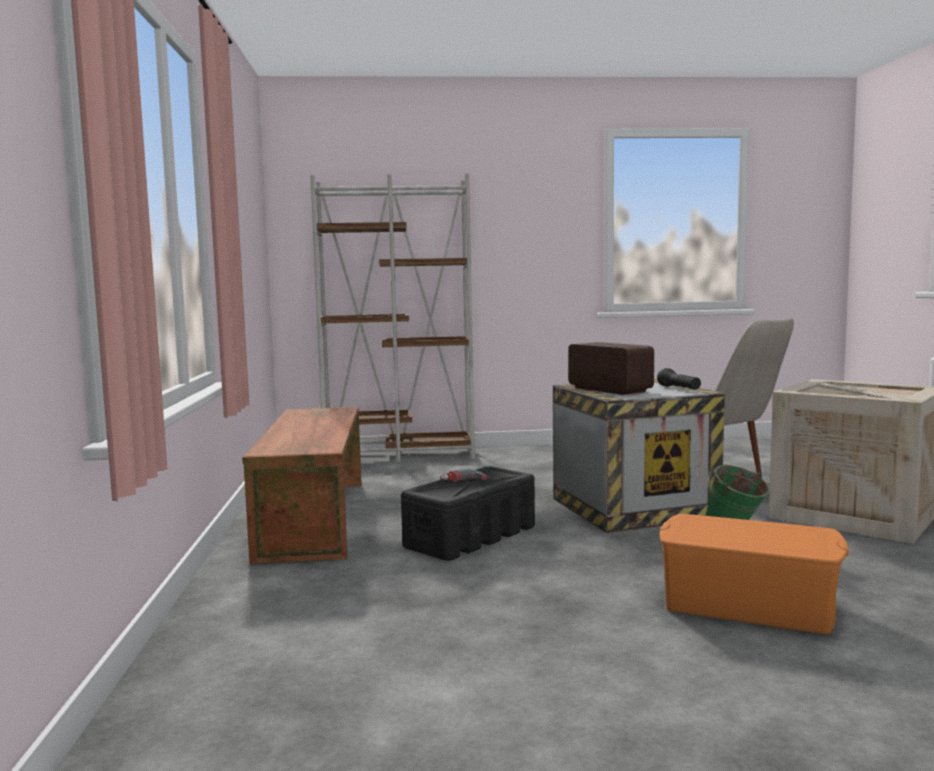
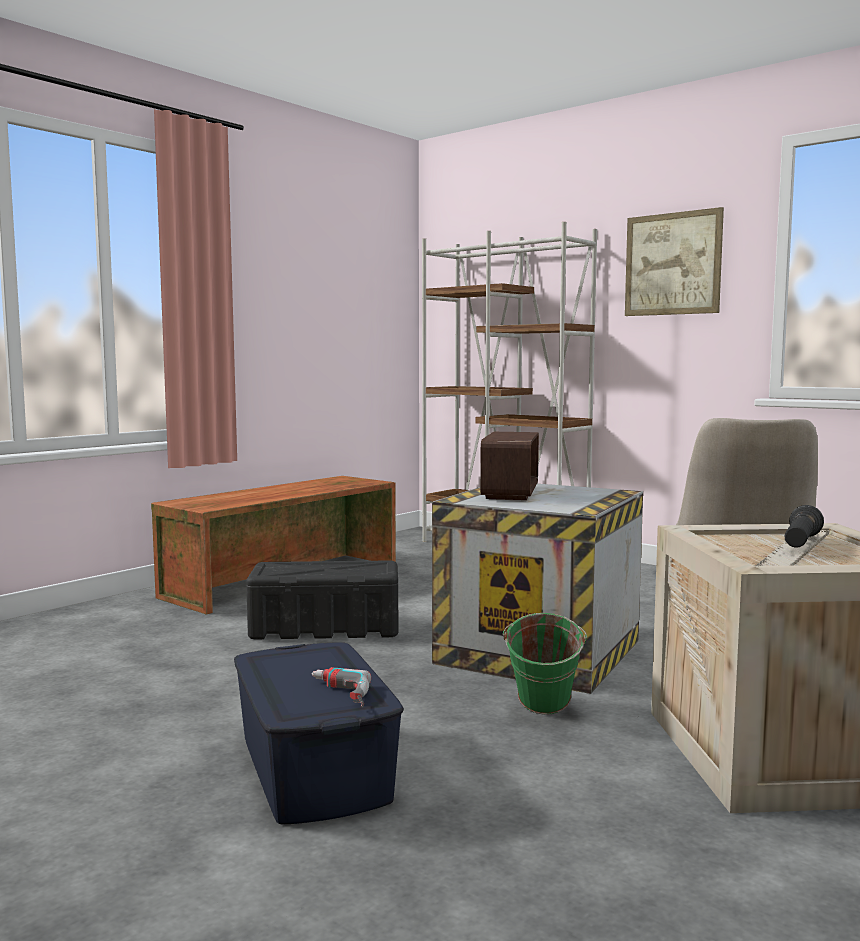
camera: 45 degrees right, 0 degrees up
(469, 482) = (321, 568): power drill -> power drill (337, 695)
(529, 213) = (672, 264): none -> picture
(679, 389) = (576, 504): black flashlight -> black flashlight (801, 544)
(748, 605) = (312, 769): orange storage box -> blue storage box

